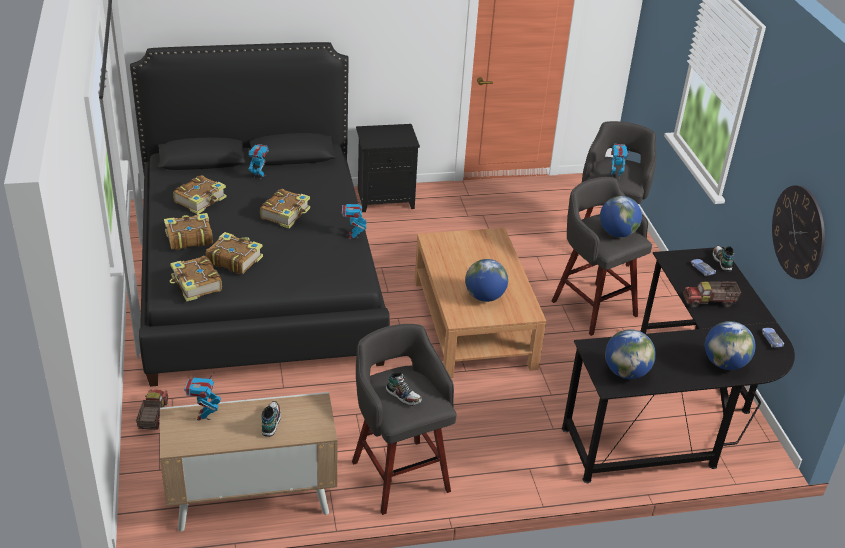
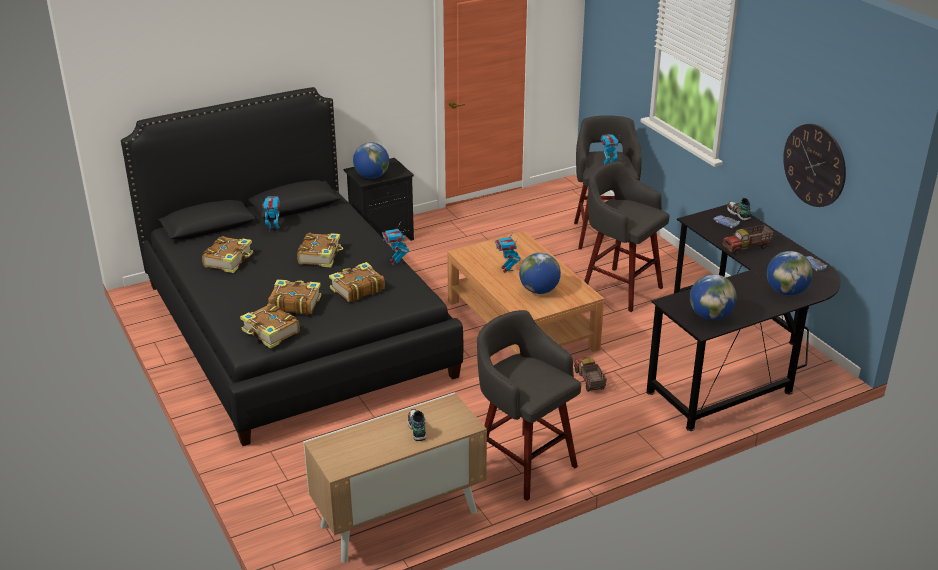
camera: 15 degrees left, 5 degrees down
(152, 416) = (260, 471): toy truck -> toy truck (589, 381)
(188, 238) = (237, 294): book -> book (356, 289)
(204, 415) = (350, 437): toy robot -> toy robot (507, 269)
(403, 396) = (529, 378): shoe -> none
(617, 233) = (637, 210): globe -> globe (372, 176)

